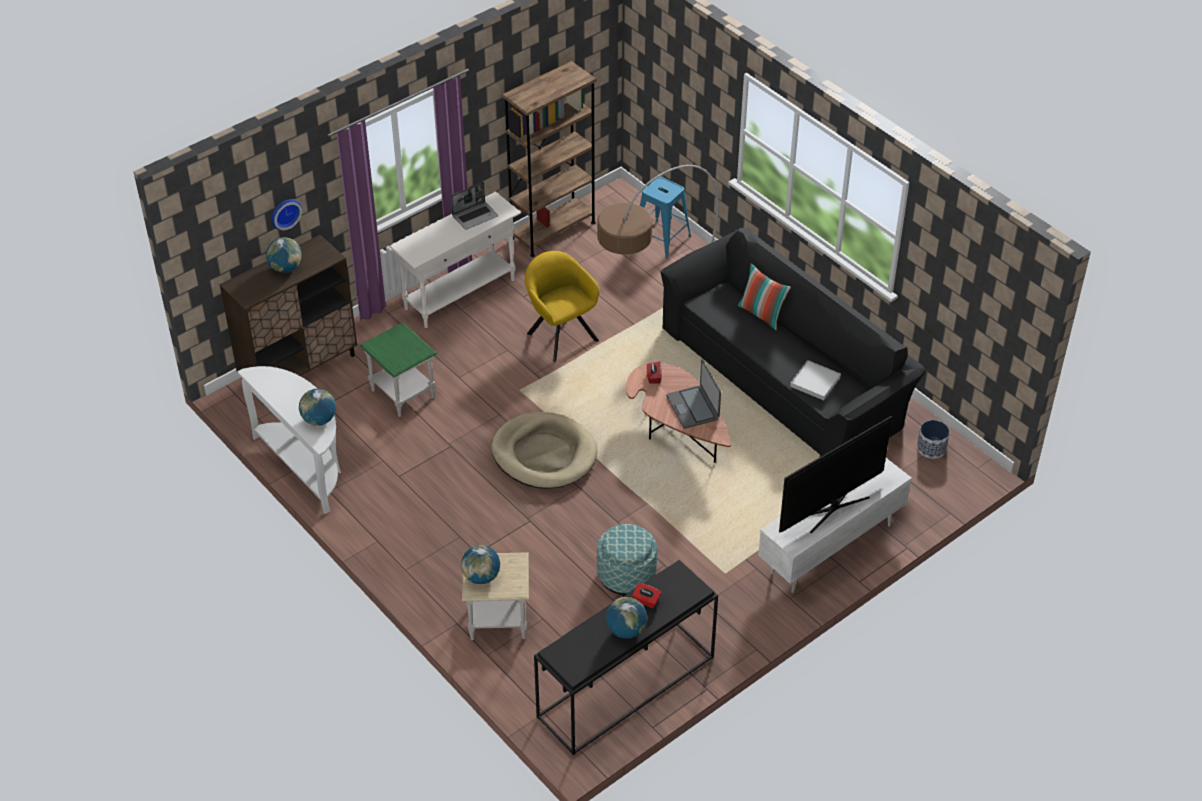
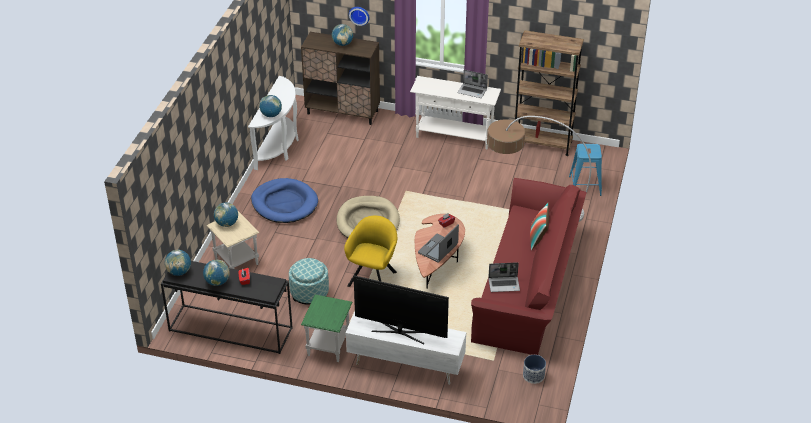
camera: 55 degrees right, 5 degrees down
(402, 393) = (361, 153): green side table -> green side table (328, 345)
(429, 516) = (284, 203): none -> blue dog bed
(560, 334) = (464, 185): yellow armchair -> yellow armchair (373, 277)
(571, 662) = (179, 272): none -> globe
(786, 374) = (529, 285): black sofa -> red sofa
(815, 382) = (504, 284): white tray -> laptop

